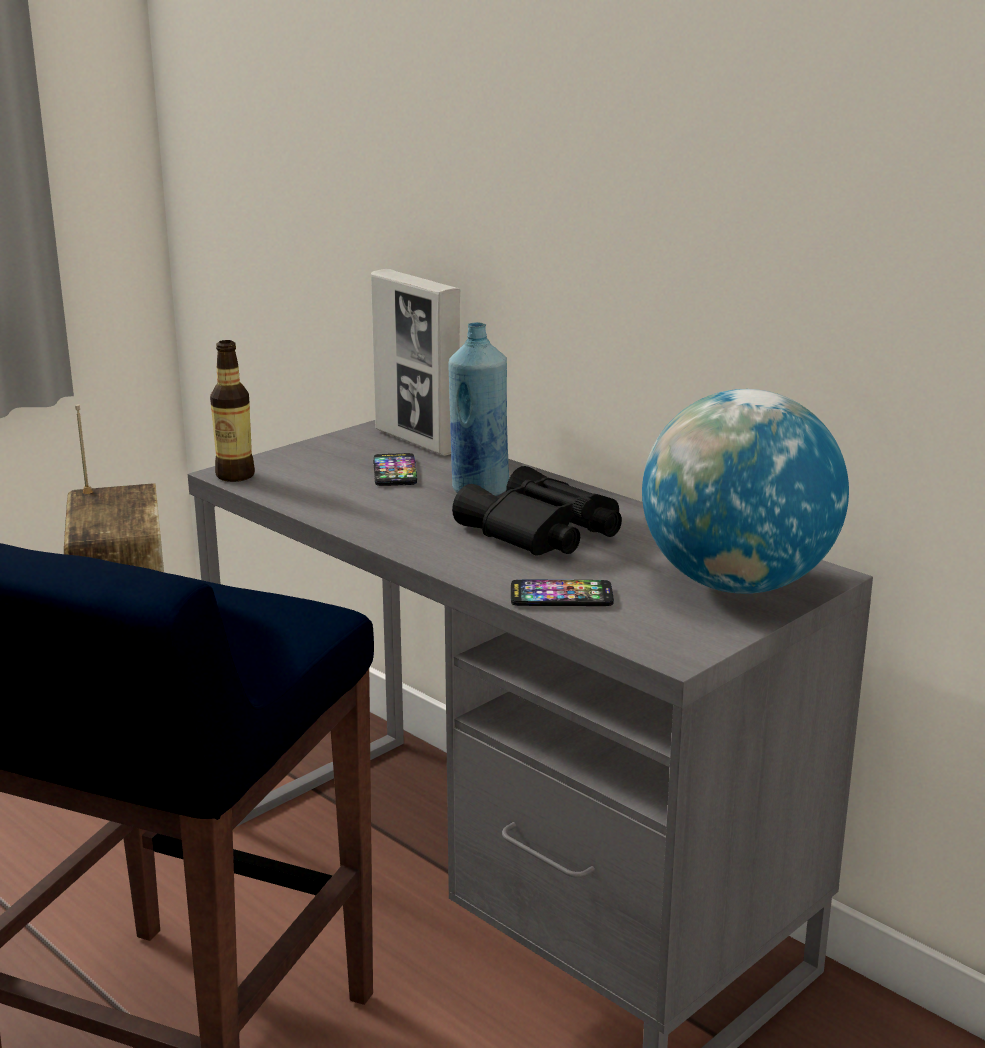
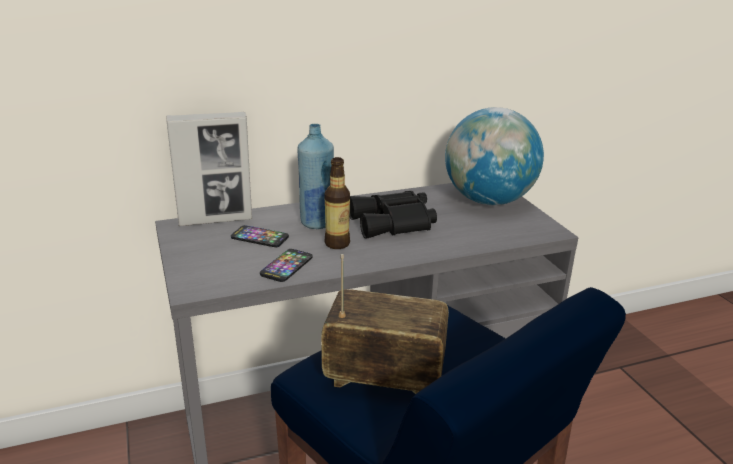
camera: 65 degrees left, 5 degrees up
(235, 475) = (201, 288): bottle -> bottle (337, 244)
(561, 596) = (475, 238): phone -> phone (286, 266)

